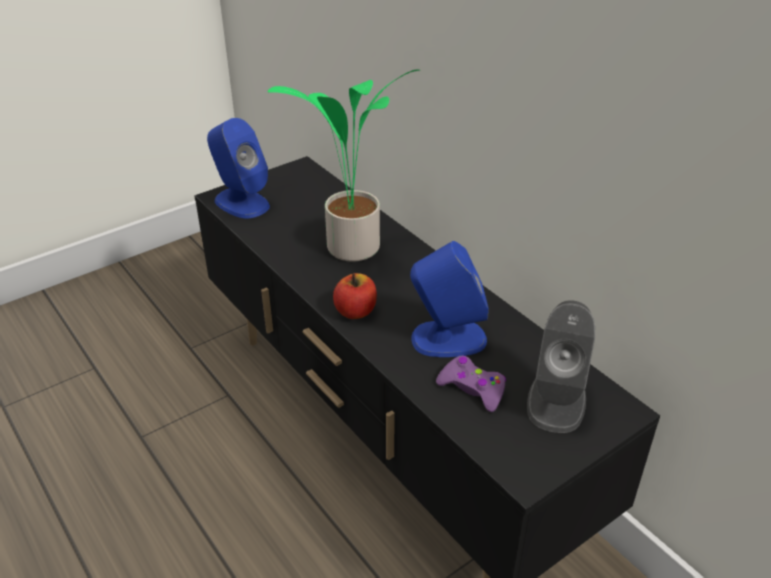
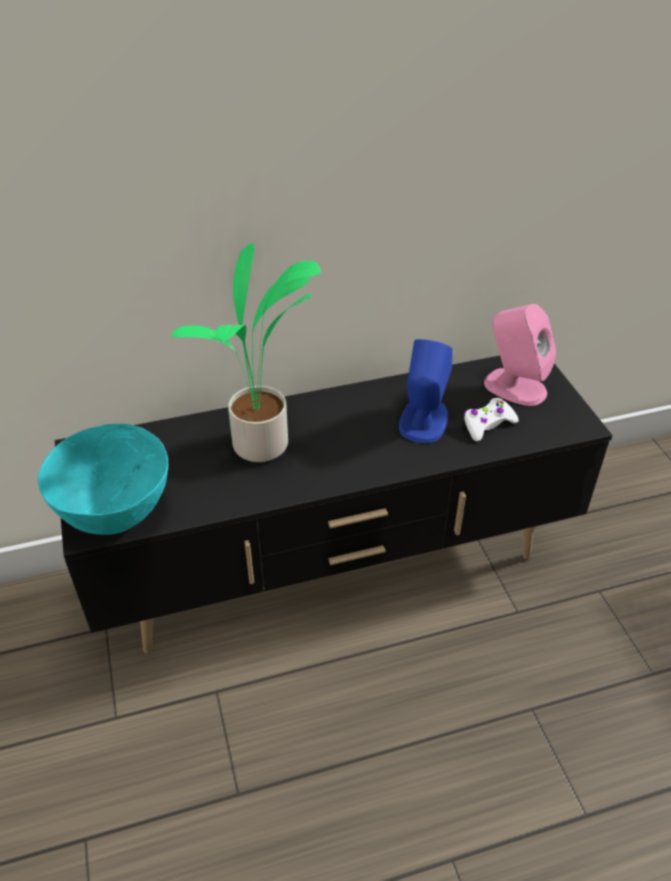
camera: 70 degrees left, 5 degrees up
(241, 202) = (115, 514): blue speaker -> turquoise bowl
(355, 311) = (361, 466): apple -> none
(472, 388) = (487, 424): purple game controller -> white game controller
(556, 401) = (514, 387): grey speaker -> pink speaker

